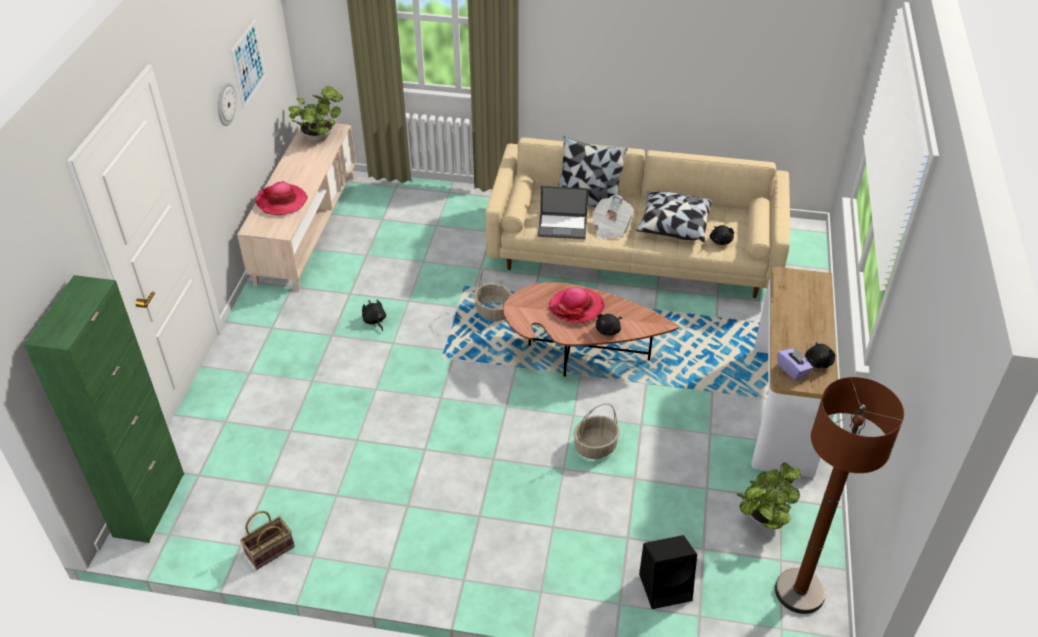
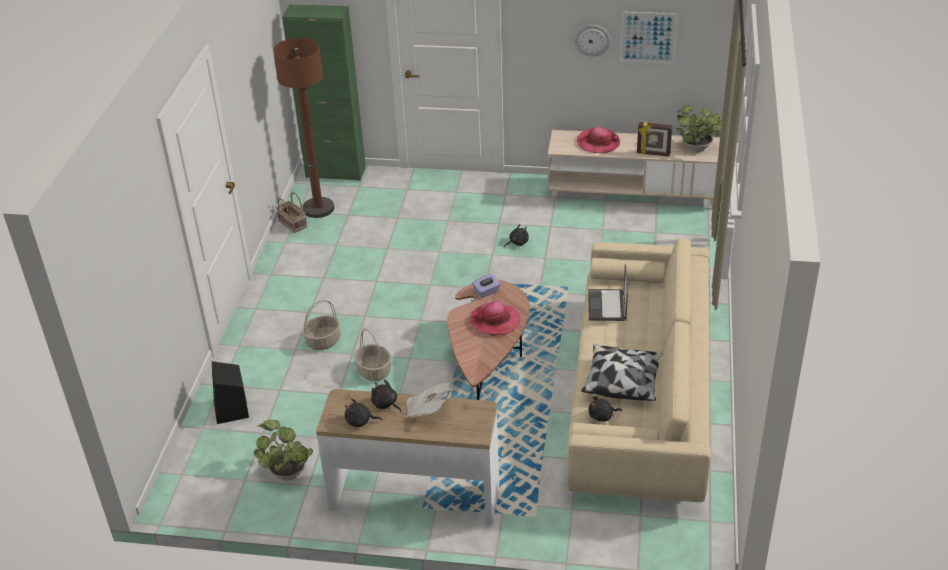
camera: 90 degrees right, 5 degrees down
(319, 166) = (653, 154): none -> picture frame
(493, 311) = (536, 306): basket -> basket (323, 341)
(588, 200) = (654, 322): pillow -> none
(609, 330) = (465, 340): black plush toy -> black plush toy (385, 404)
(610, 227) = (610, 337): newspaper -> newspaper (428, 409)
(792, 370) = (350, 403): purple tissue box -> purple tissue box (486, 292)
(799, 592) = (212, 488): brown floor lamp -> brown floor lamp (318, 208)

